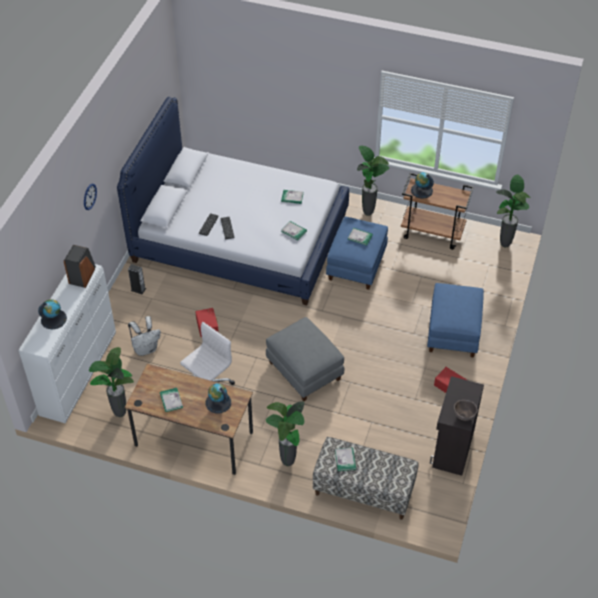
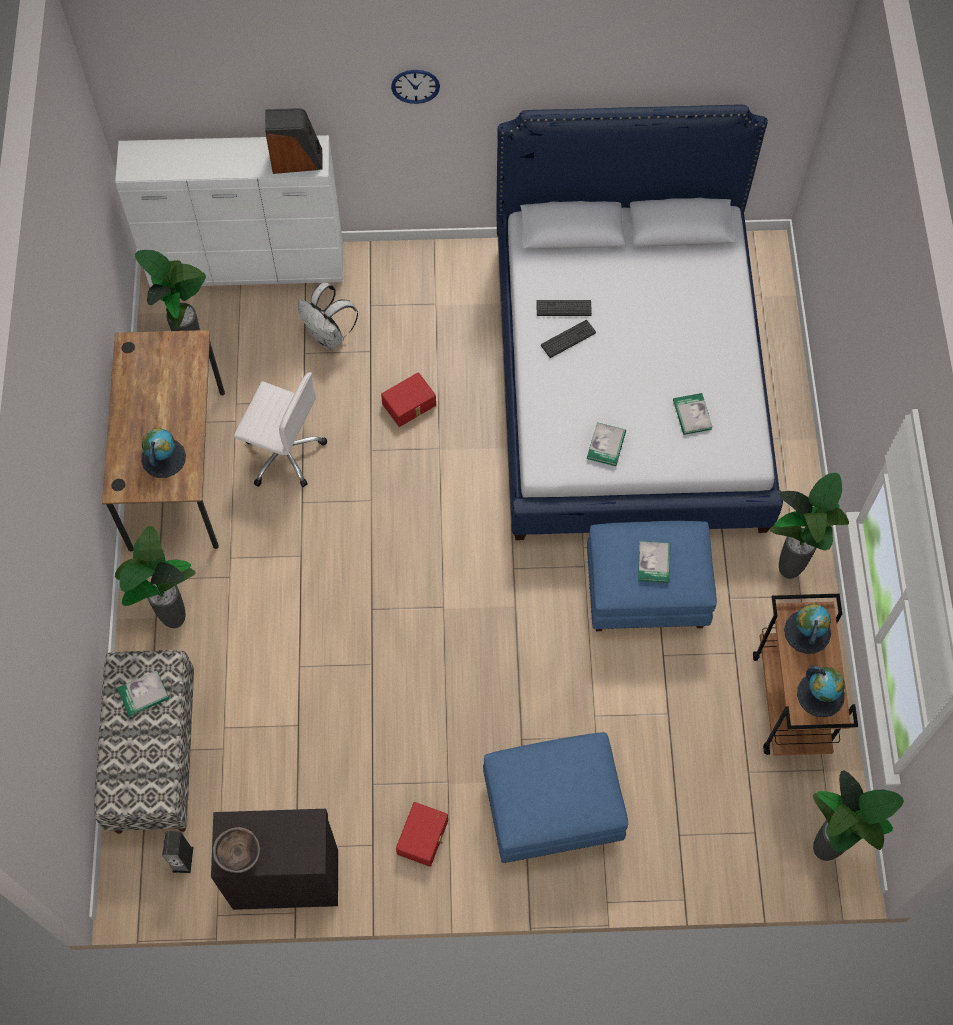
camera: 70 degrees right, 15 degrees up
(53, 319) = (193, 159): globe -> globe (820, 694)
(138, 289) = (446, 278): speaker -> speaker (183, 859)
(171, 400) = (146, 390): book -> none
(304, 371) = (368, 583): grey ottoman -> none

